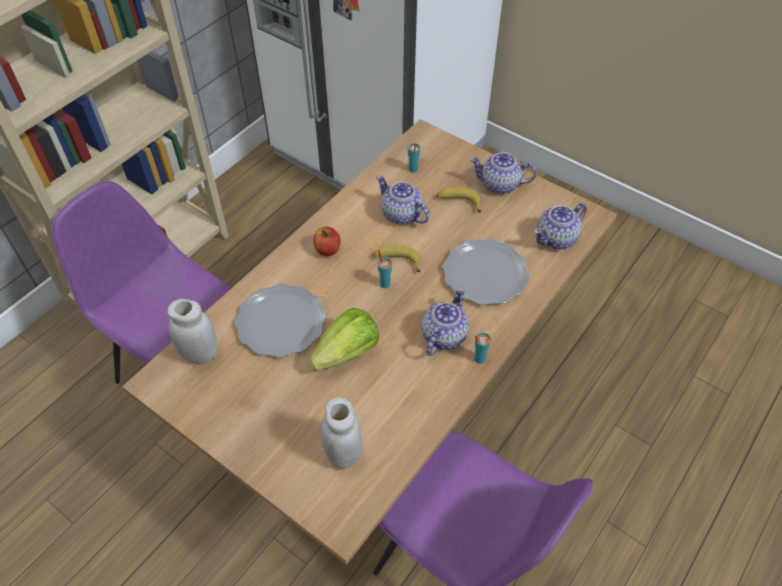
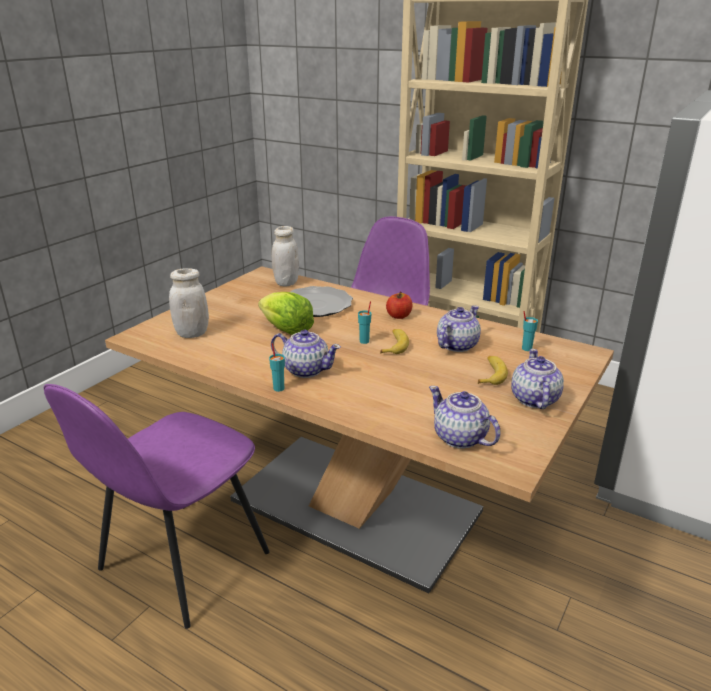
camera: 85 degrees right, 25 degrees down
(484, 274) = (389, 390): plate -> none

